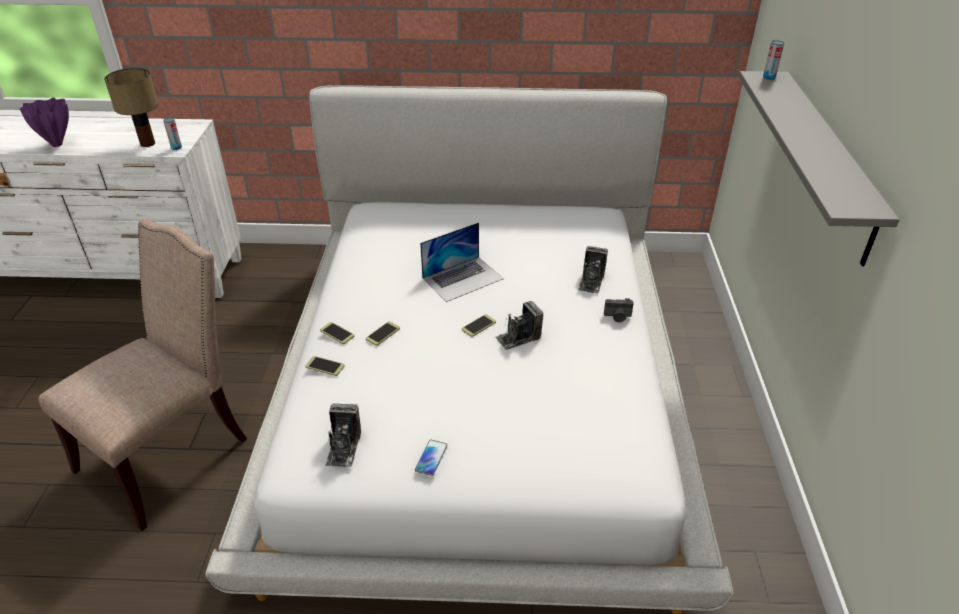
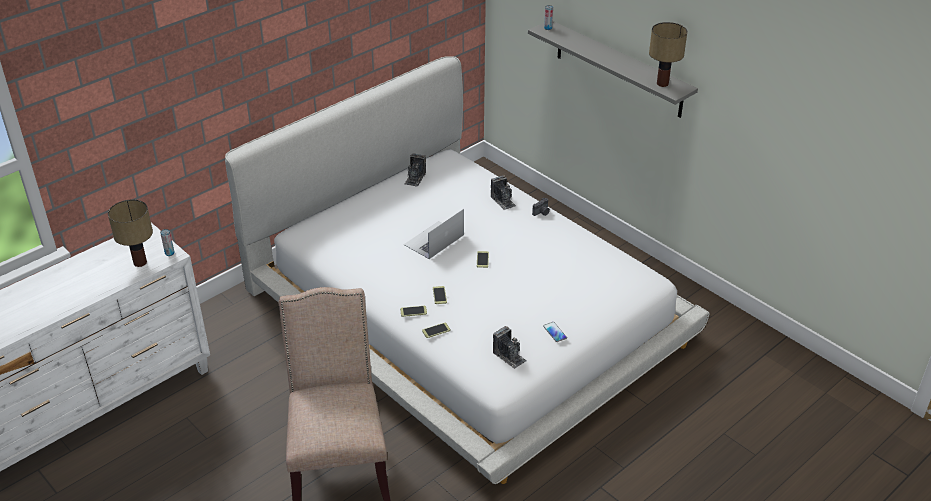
camera: 45 degrees left, 0 degrees up
(57, 145) = (66, 302): purple vase -> none
(463, 278) = (434, 240): laptop -> laptop turned 150 degrees counterclockwise
(518, 337) = (511, 253): camera -> camera (415, 178)
(840, 189) = (661, 83): none -> table lamp

